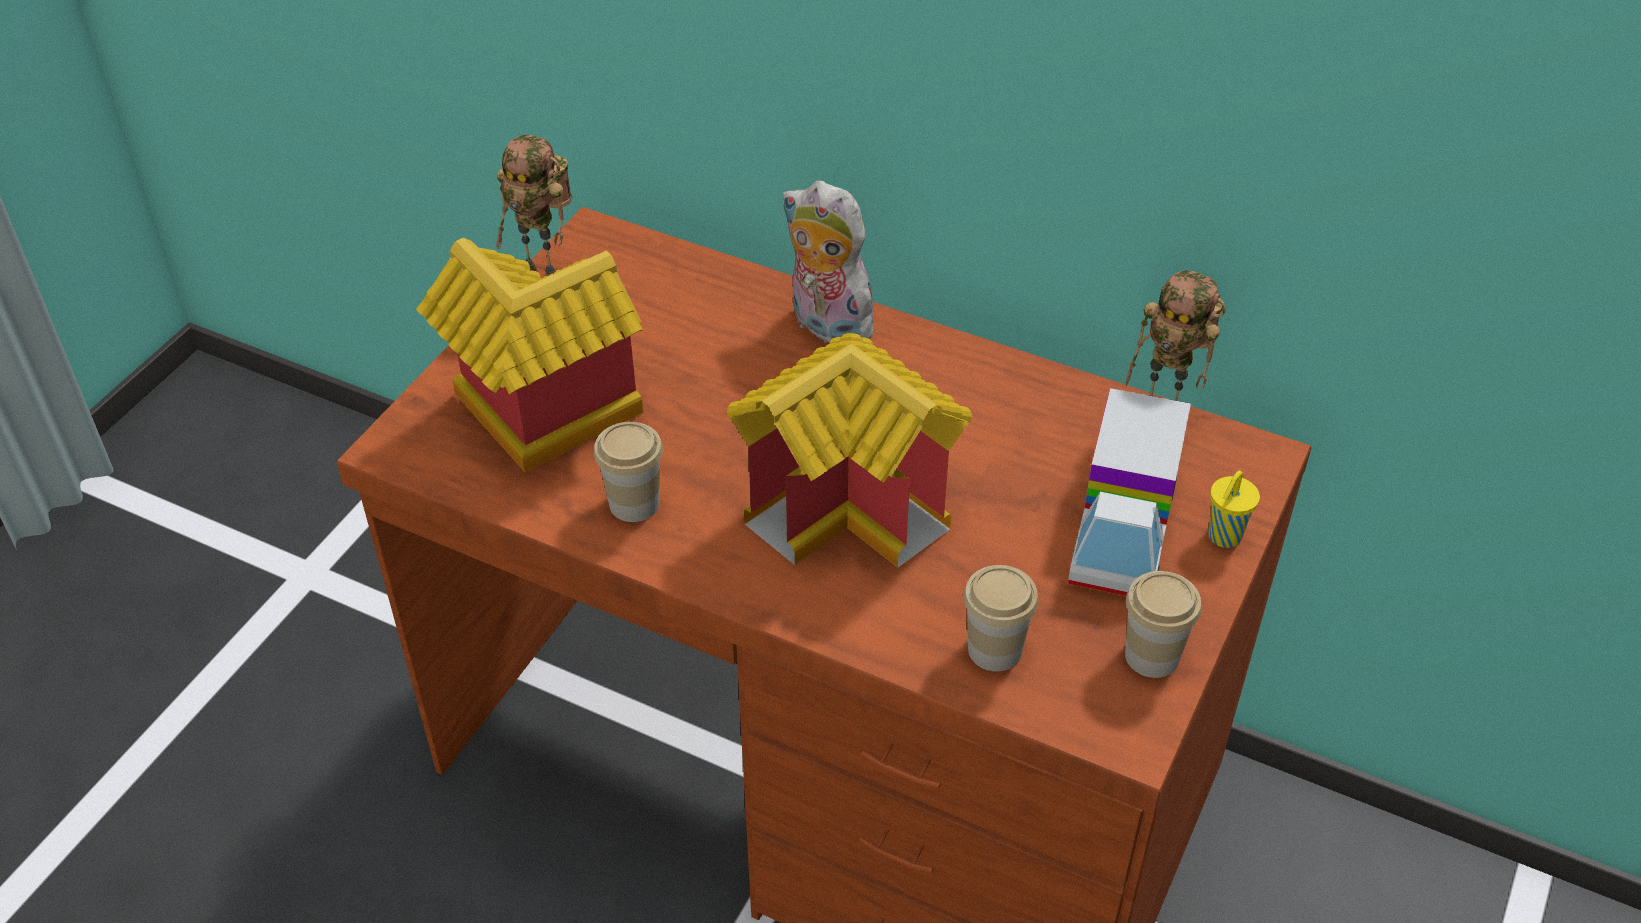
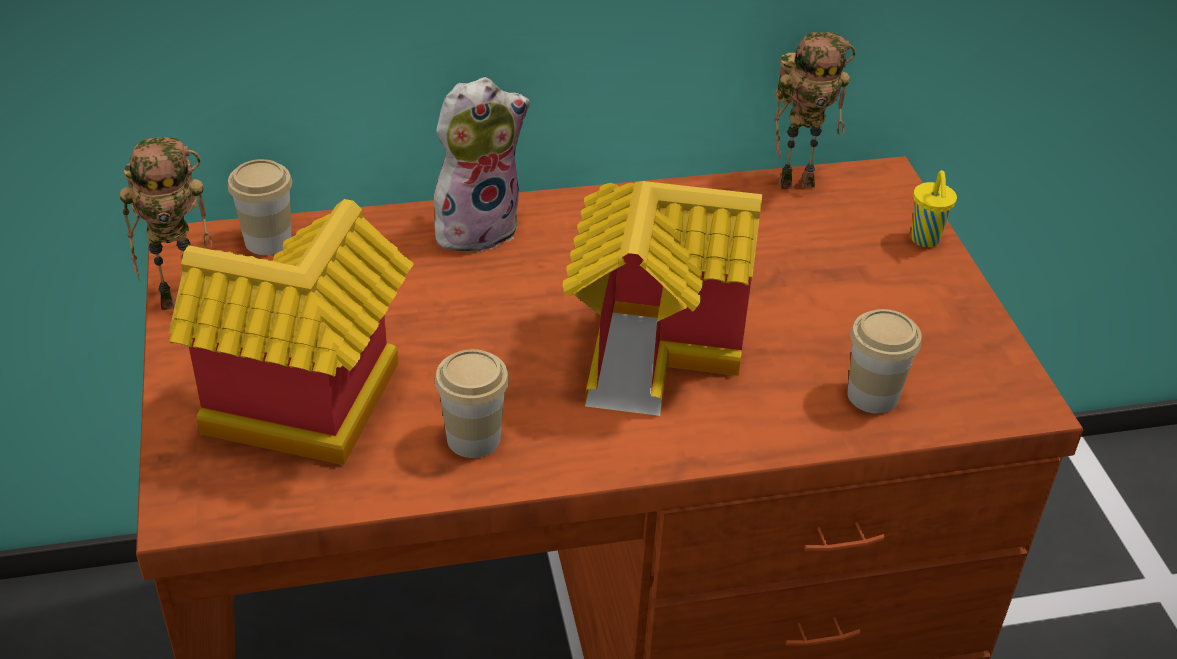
camera: 40 degrees left, 5 degrees down
(825, 325) = (477, 227): plush toy -> plush toy turned 150 degrees clockwise
(1124, 526) = (856, 265): toy truck -> none
(1152, 656) = (974, 341): cup -> cup (268, 241)

